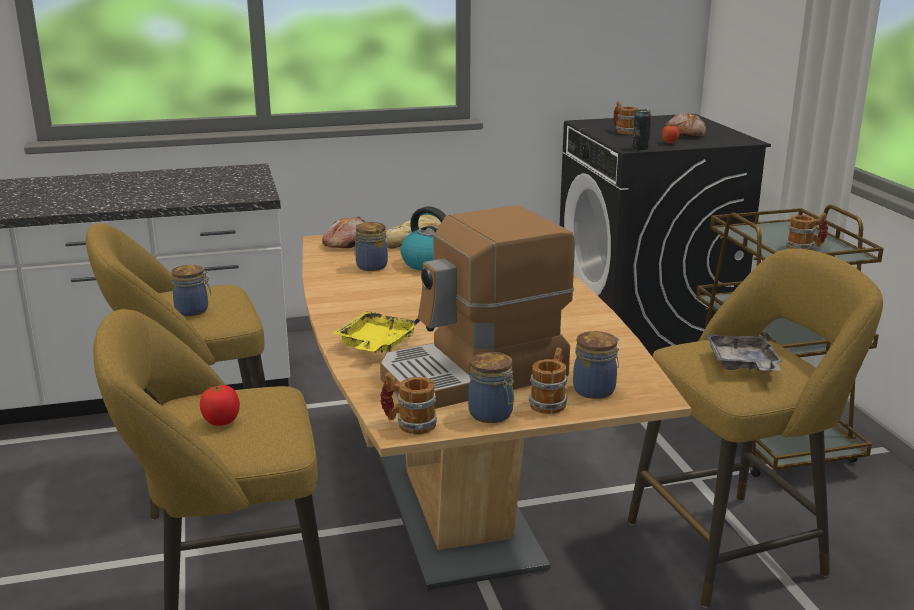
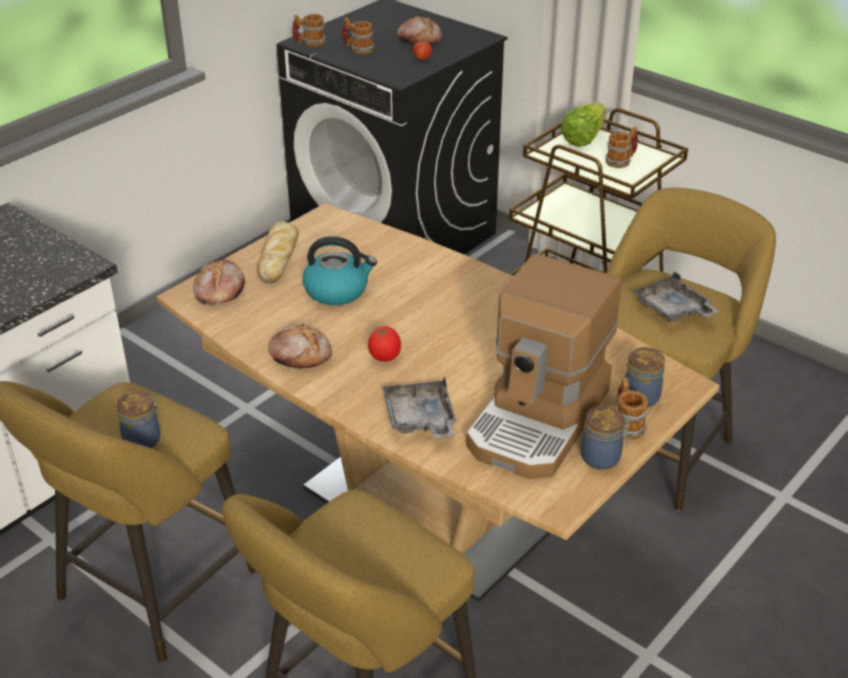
camera: 35 degrees left, 15 degrees up
(222, 422) = (361, 562): tomato -> tomato (384, 356)
(348, 287) = (300, 354): none -> bread
(370, 267) = (285, 317): jar -> none
(376, 344) = (420, 419): yellow tray -> grey tray
(409, 424) = (556, 498): mug -> mug (309, 43)
(640, 148) = (407, 76): can -> none
(787, 228) = (583, 138): none -> lettuce

